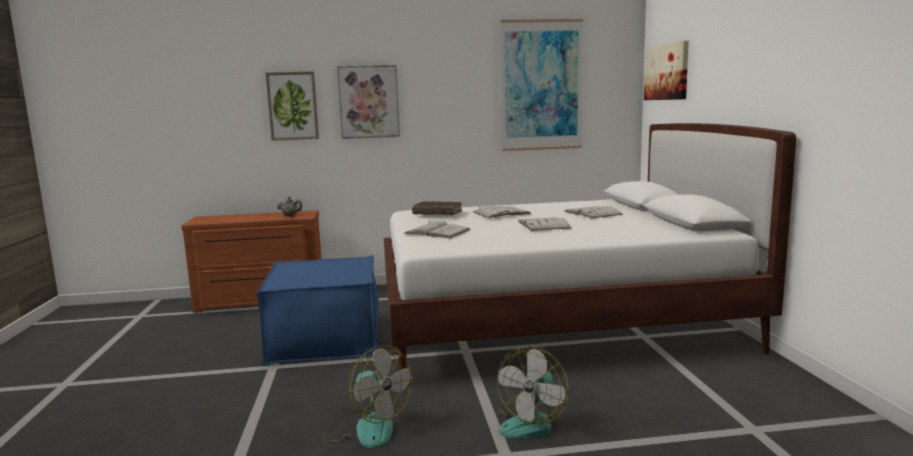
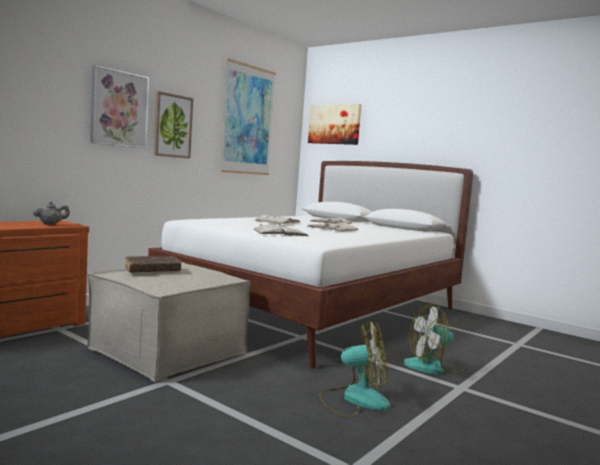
camera: 45 degrees left, 5 degrees down
(292, 106) = (41, 98): picture -> picture (172, 126)
(325, 340) = (168, 351): blue ottoman -> beige ottoman
(437, 213) = (230, 221): brown book -> brown book (152, 270)
(531, 422) = (433, 367): fan -> fan turned 90 degrees clockwise

